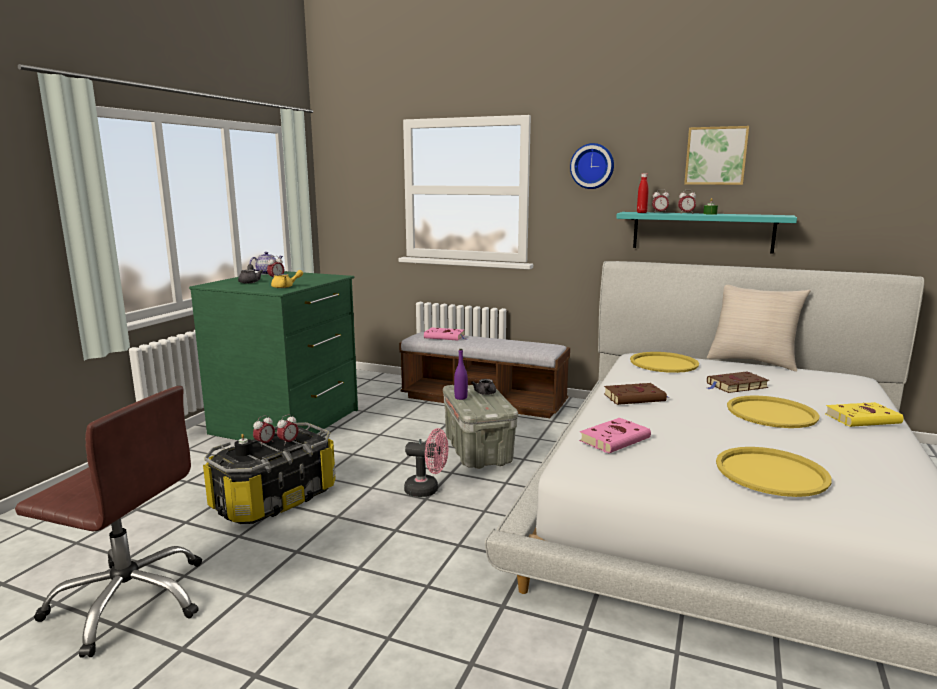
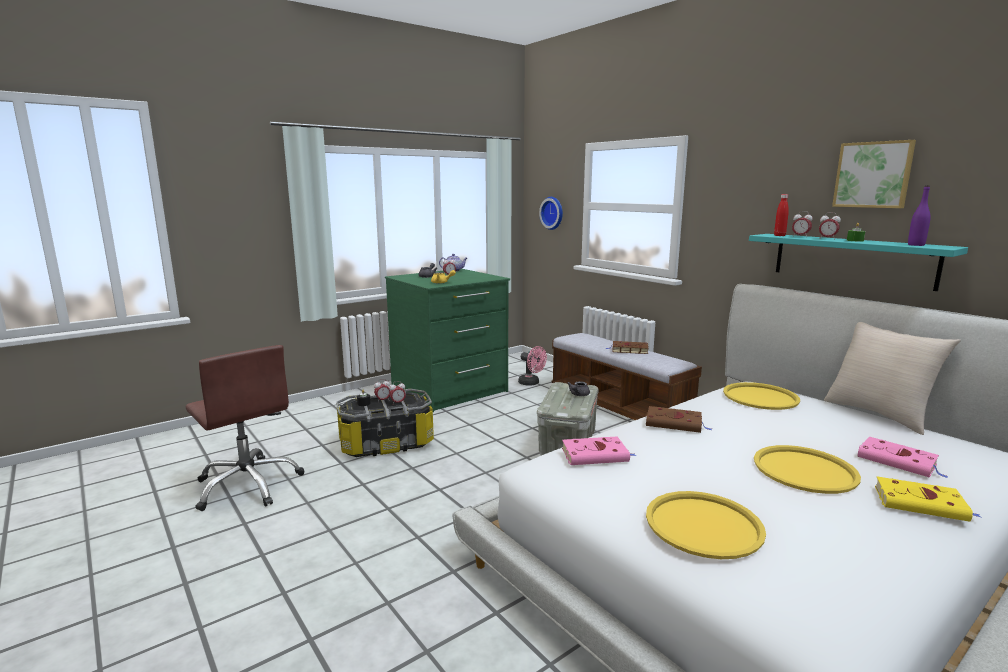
camera: 30 degrees right, 0 degrees up
(427, 490) = (493, 466): pink fan -> pink fan (531, 383)
(445, 337) = (591, 340): pink book -> pink book (899, 461)
(460, 397) = (553, 394): purple bottle -> purple bottle (916, 245)
(592, 166) = (741, 185): wall clock -> wall clock (553, 213)
(735, 386) = (808, 434): brown book -> brown book (628, 350)

